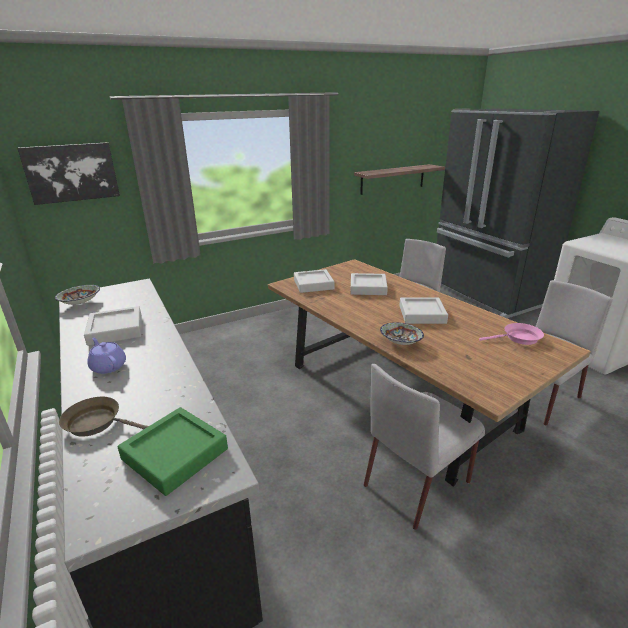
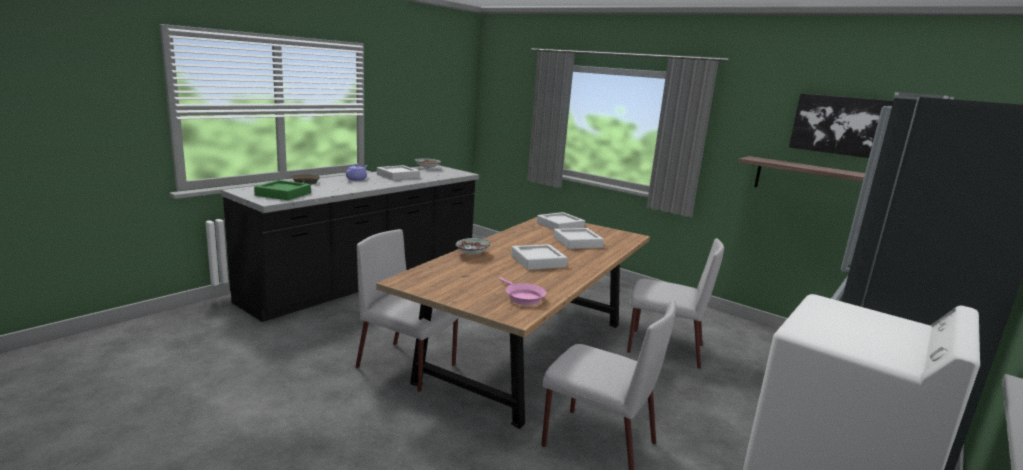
camera: 65 degrees right, 10 degrees down
(71, 172) = (505, 99): picture -> picture (839, 125)

